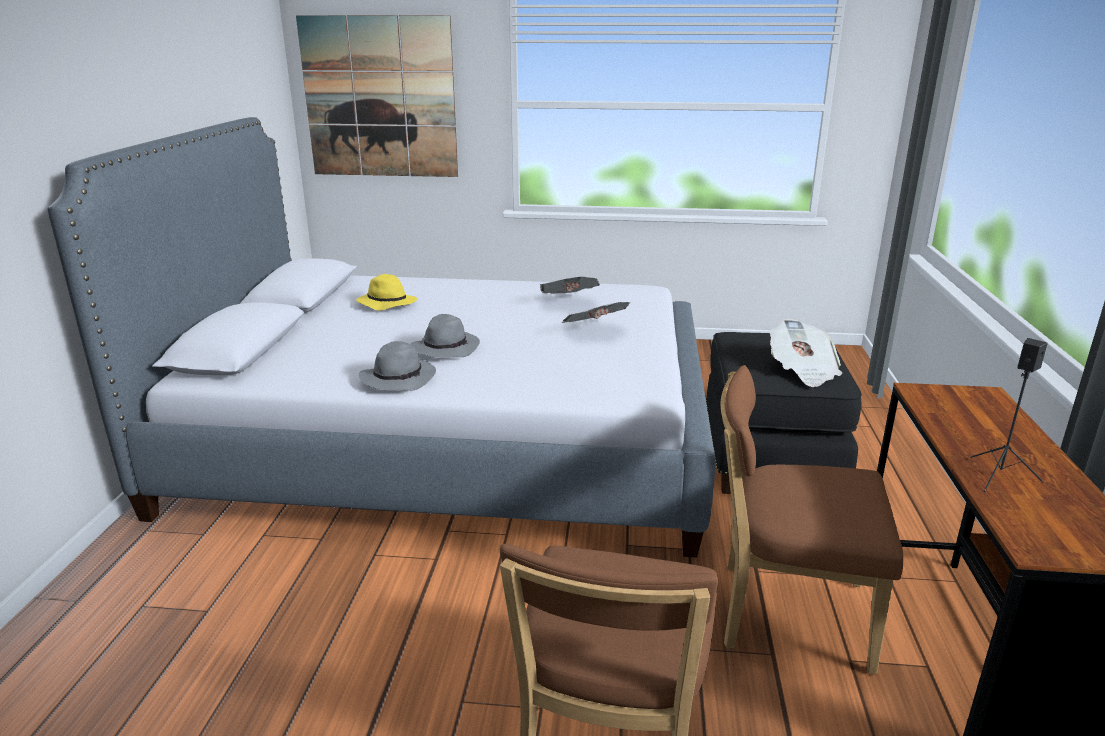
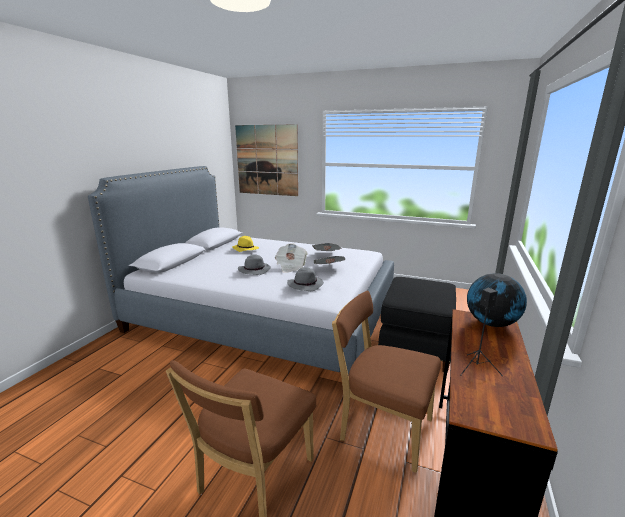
camera: 15 degrees right, 5 degrees down
(399, 378) = (224, 281): grey hat -> grey hat (306, 285)
(802, 371) = (427, 300): newspaper -> newspaper (291, 266)
(971, 400) = (491, 323): none -> globe

